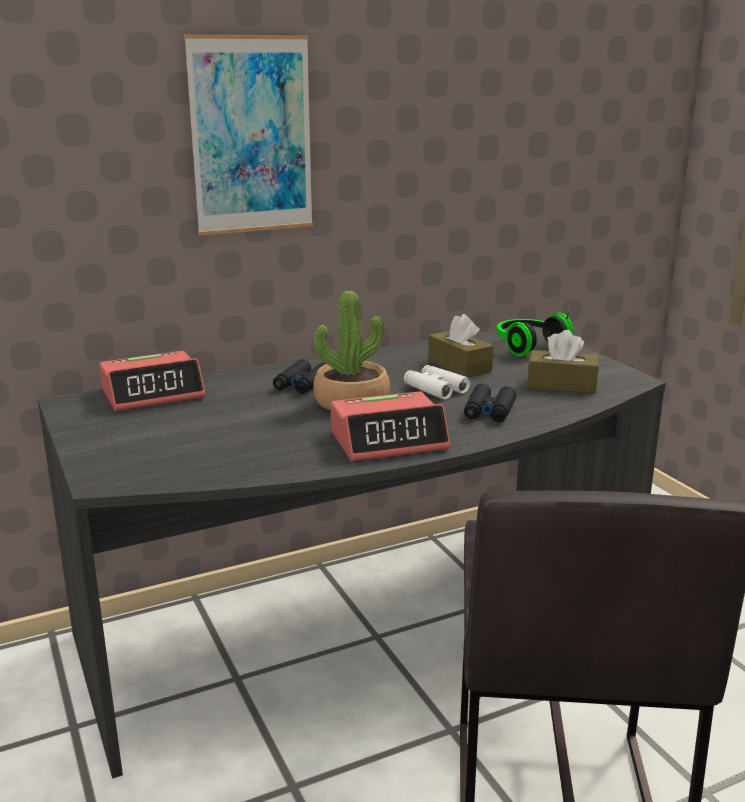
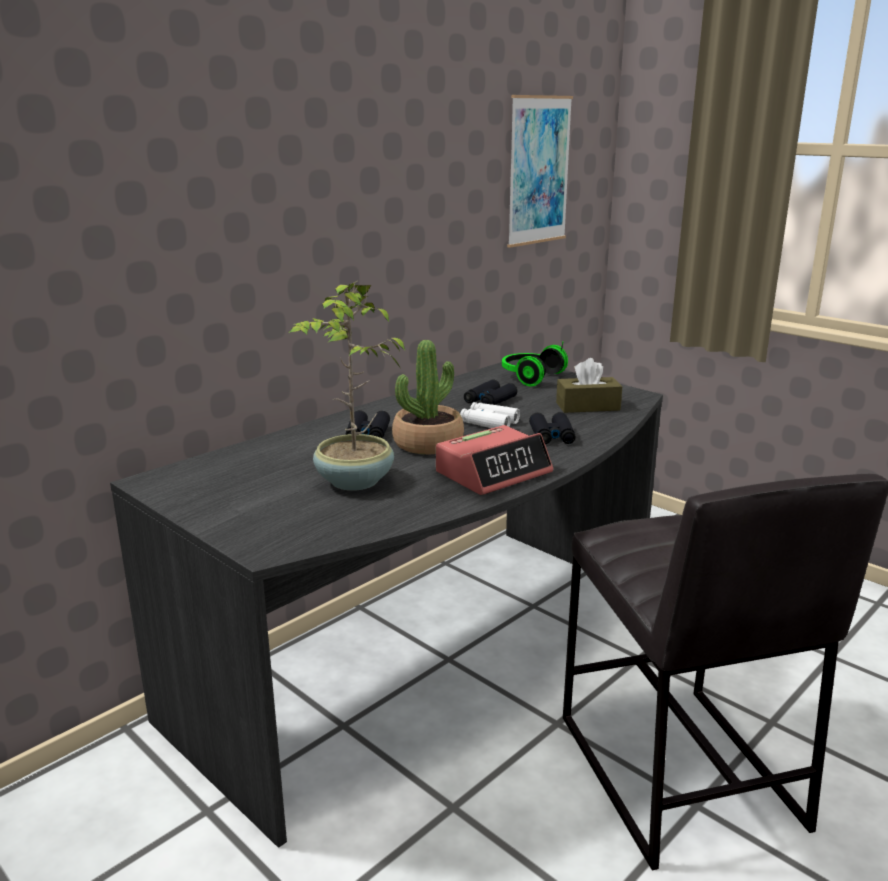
camera: 20 degrees left, 0 degrees up
(153, 394) = (231, 461): alarm clock -> none
(243, 430) = (353, 482): none -> potted plant
(251, 136) = (293, 198): picture -> picture (538, 171)
(459, 366) = (489, 400): brown tissue box -> black binoculars

